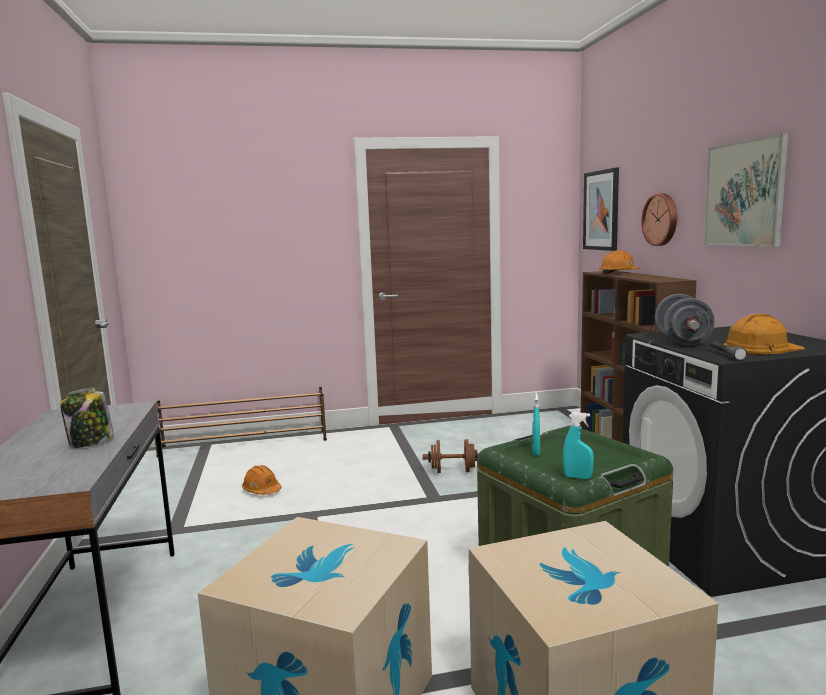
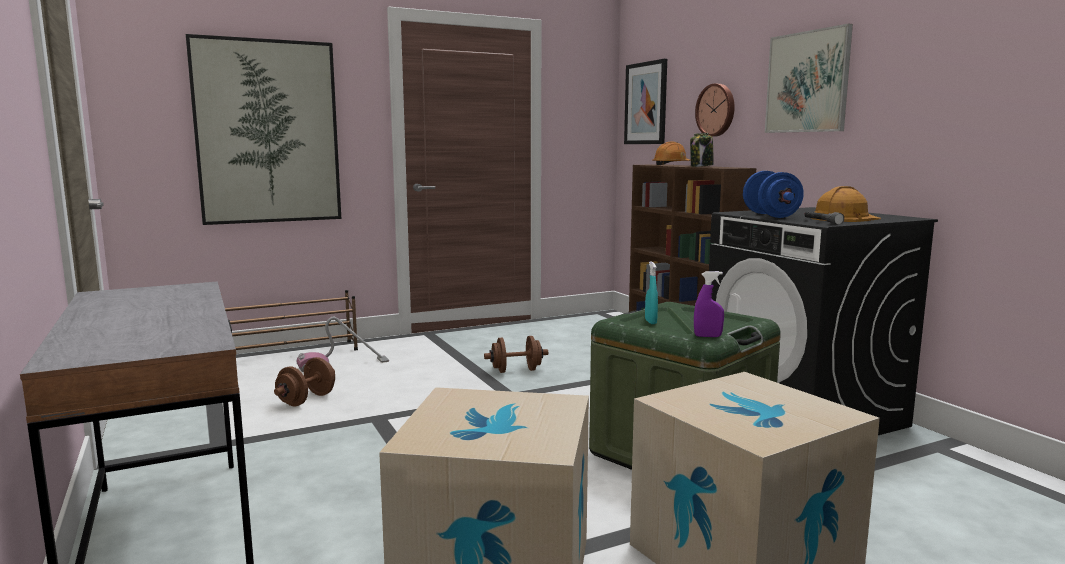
camera: 15 degrees left, 0 degrees up
(90, 442) = (181, 314): jar -> jar (701, 166)
(252, 253) = (268, 132): none -> picture
(262, 490) = (307, 400): orange hard hat -> brown dumbbell
(307, 455) = (343, 365): none -> vacuum cleaner
(577, 477) = (708, 336): turquoise spray bottle -> purple spray bottle
(682, 341) = (770, 215): grey dumbbell -> blue dumbbell

